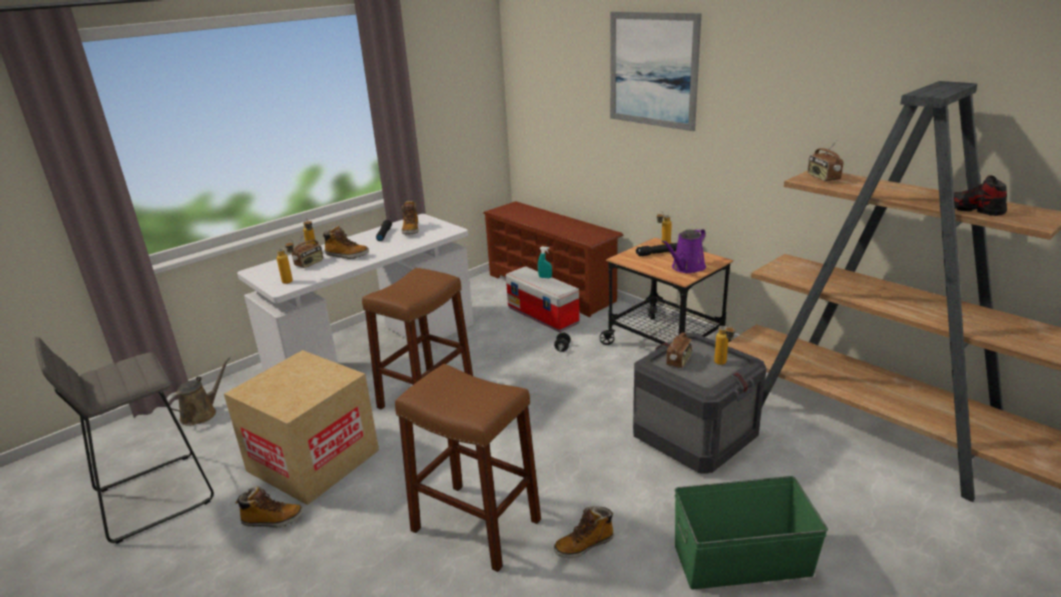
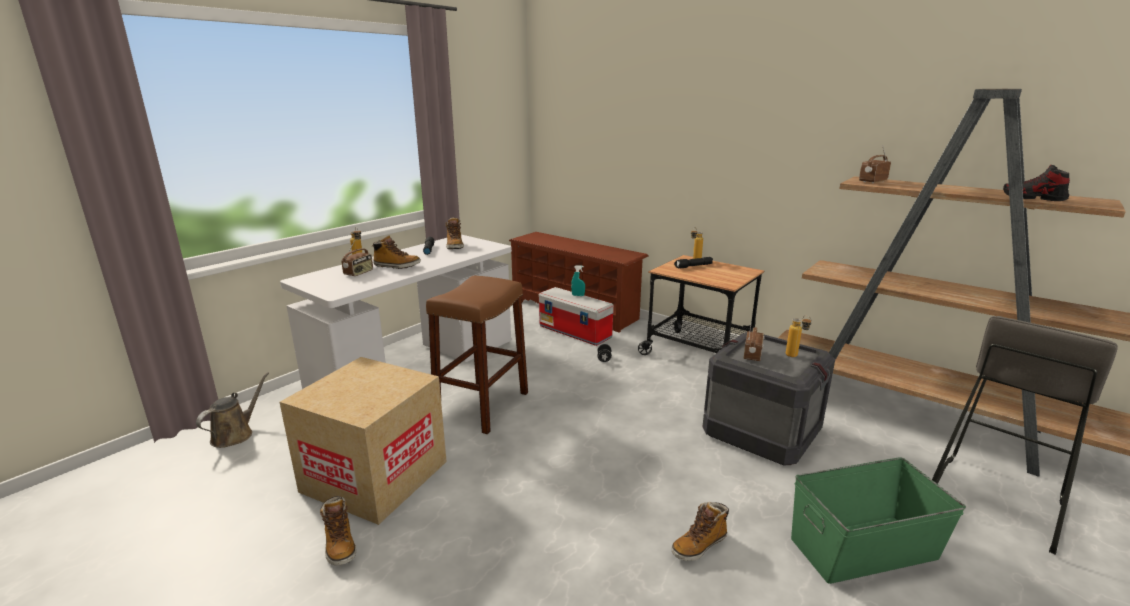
camera: 10 degrees left, 5 degrees down
(153, 496) = (187, 527): grey stool -> grey stool (993, 501)
(272, 520) = (340, 545): boot -> boot turned 75 degrees clockwise
(291, 280) = (344, 286): bottle -> none
(476, 525) = (576, 533): brown stool -> none
(653, 70) = (685, 99): picture -> none
(686, 268) = (727, 276): purple watering can -> none
(823, 177) = (872, 181): radio -> radio turned 75 degrees clockwise

